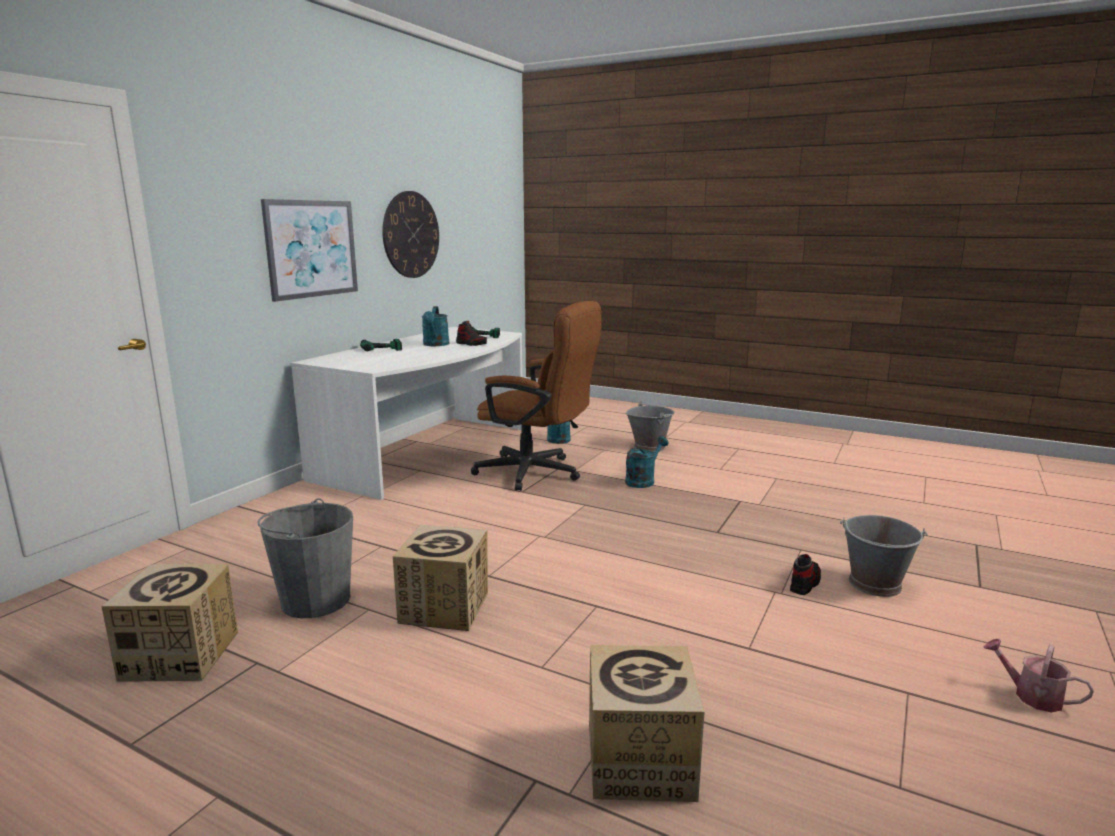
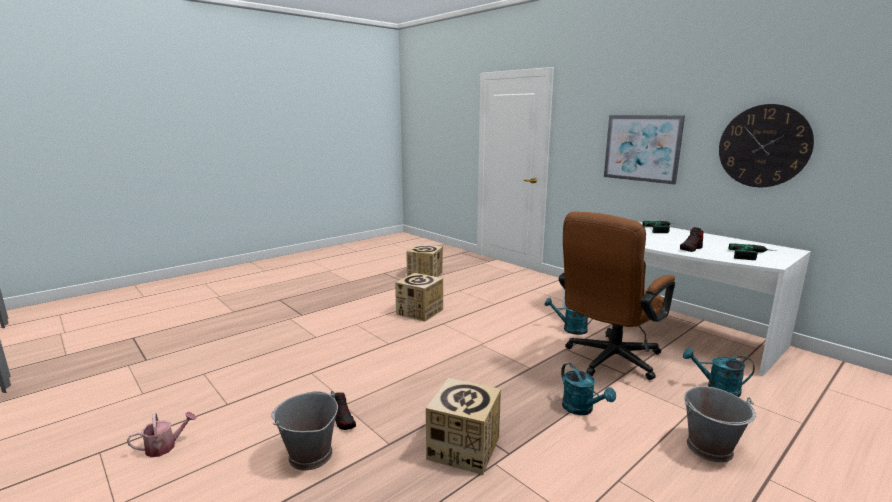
camera: 110 degrees right, 0 degrees up
(315, 600) = (447, 291): grey bucket -> none
(435, 345) = (682, 240): turquoise watering can -> turquoise watering can (570, 329)
(639, 761) = (286, 331): cardboard box -> cardboard box (463, 448)

